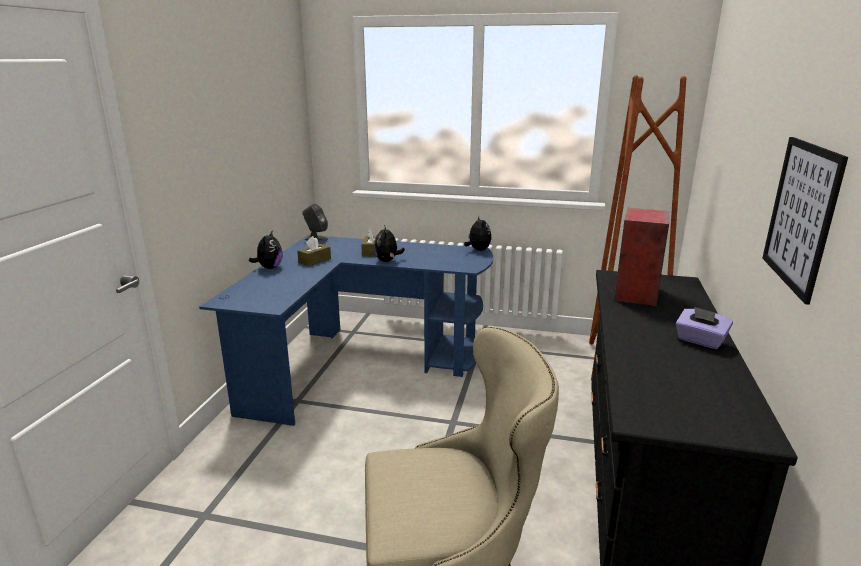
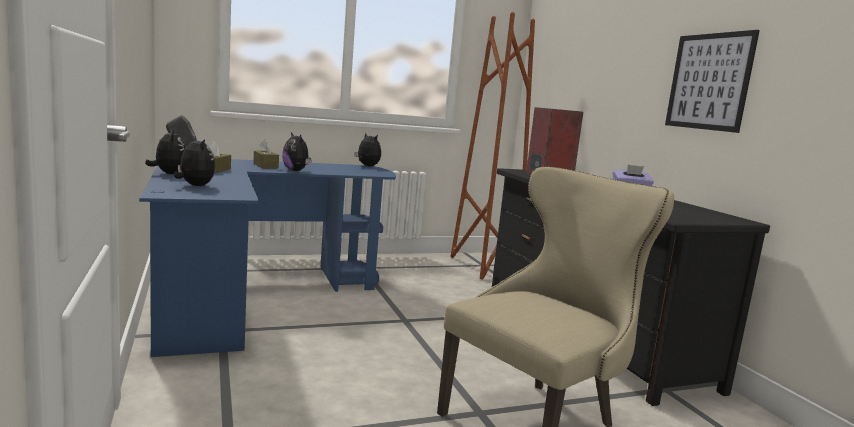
camera: 35 degrees left, 10 degrees down
(262, 288) = (194, 186): none -> plush toy

